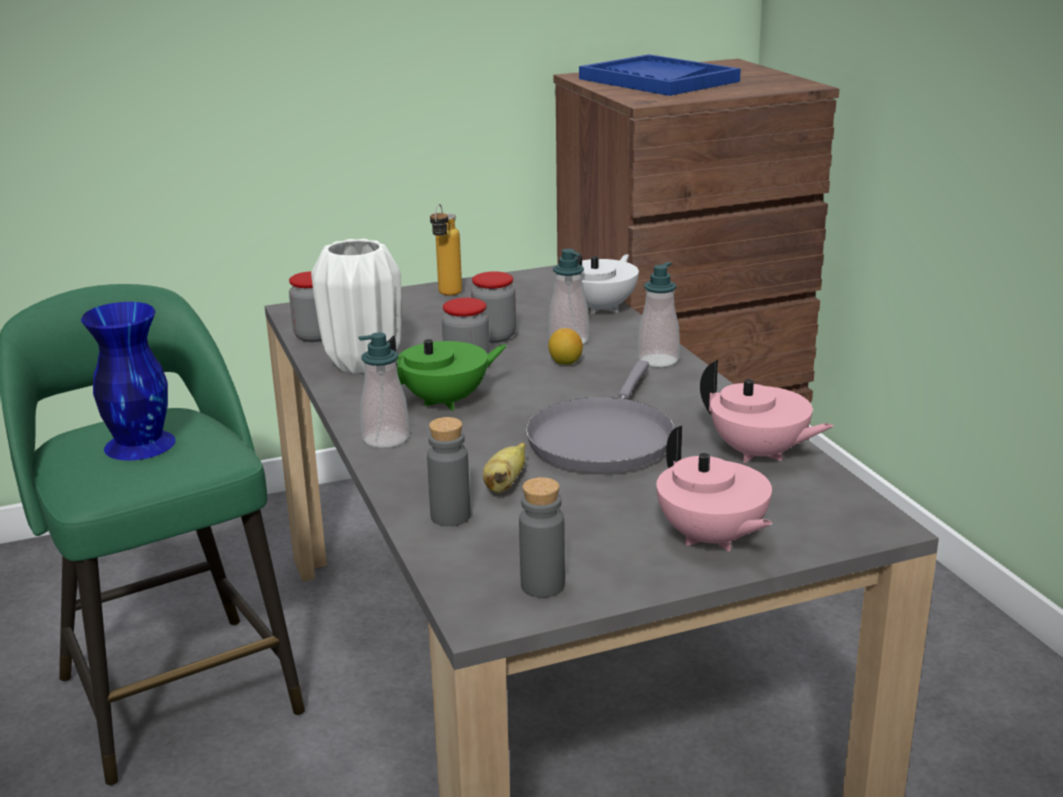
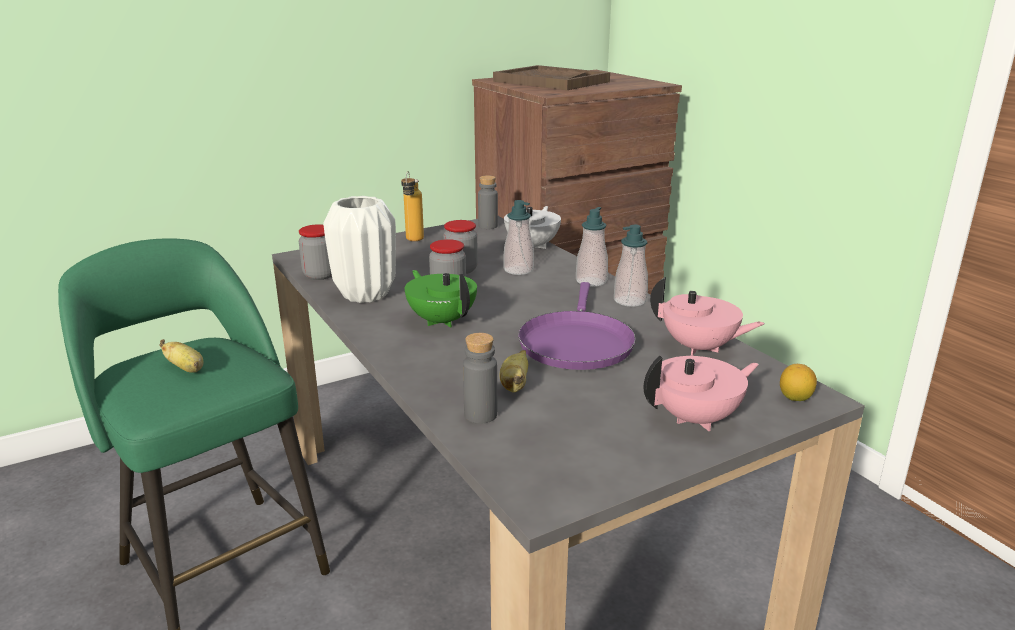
camera: 10 degrees left, 0 degrees up
(139, 444) = (187, 369): blue vase -> banana
(386, 439) = (404, 353): soap dispenser -> soap dispenser (630, 301)
(446, 401) = (442, 320): green teapot -> green teapot turned 90 degrees counterclockwise
(542, 585) = (580, 470): grey bottle -> grey bottle (488, 226)
(565, 362) = (523, 286): lemon -> lemon (795, 398)
(603, 438) = (576, 343): grey frying pan -> purple frying pan
(657, 80) = (550, 81): blue tray -> brown tray
(711, 539) = (697, 419): pink teapot -> pink teapot turned 75 degrees counterclockwise

